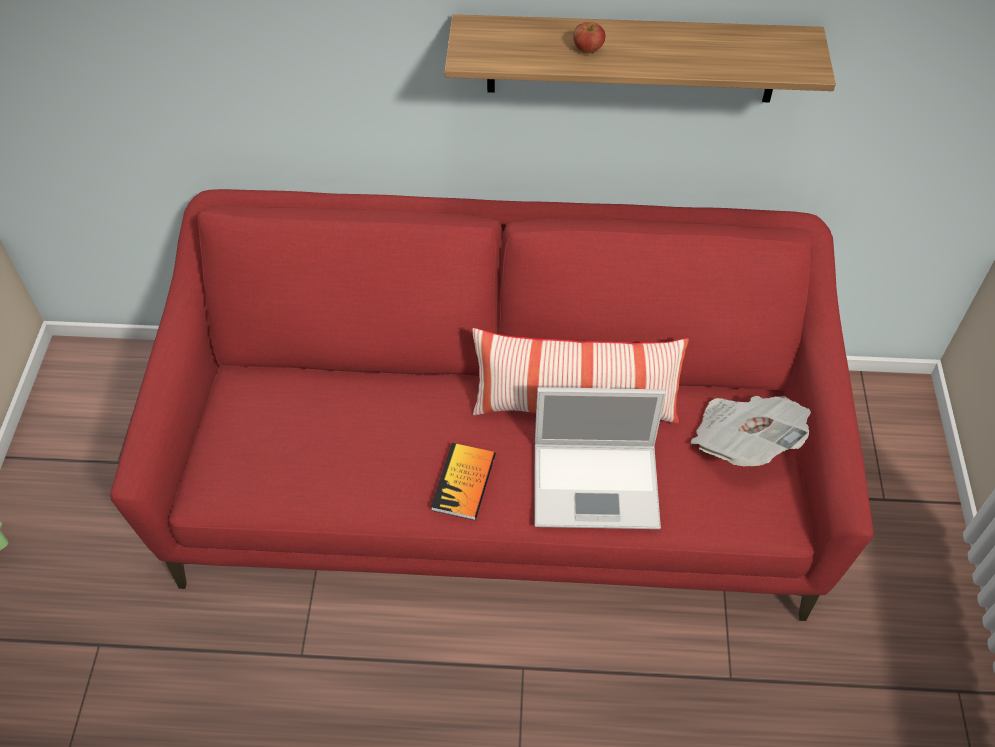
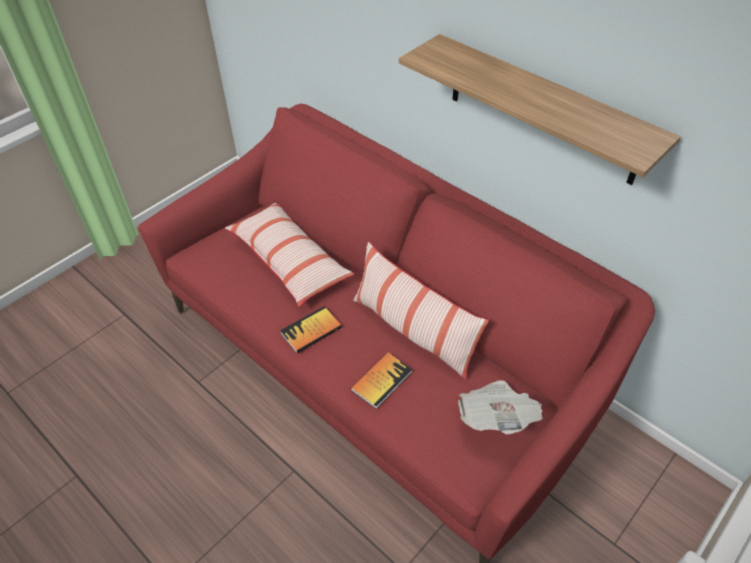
camera: 40 degrees right, 5 degrees down
(345, 416) = (289, 261): none -> pillow
(588, 49) = (495, 81): apple -> none
(598, 484) = (381, 381): laptop -> book

